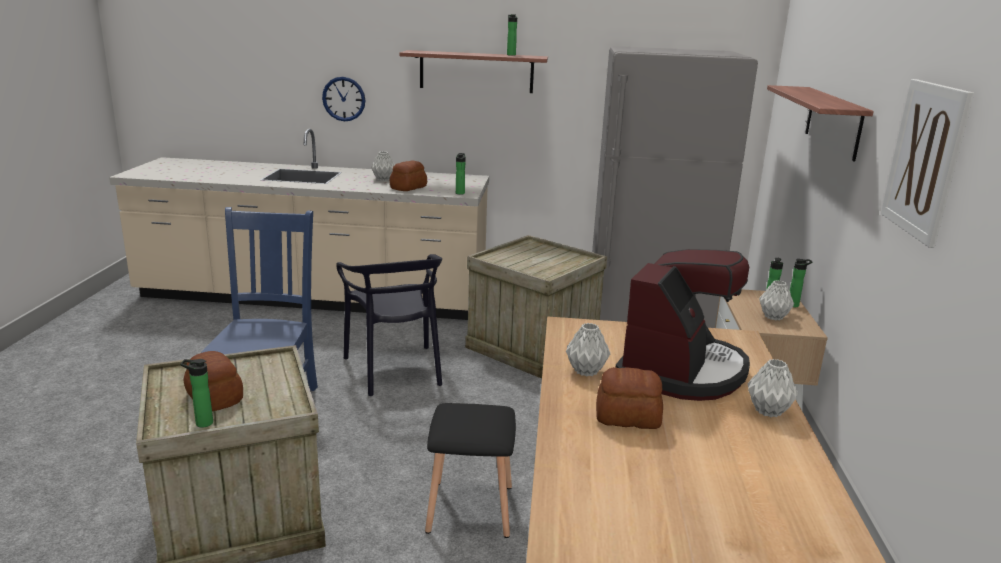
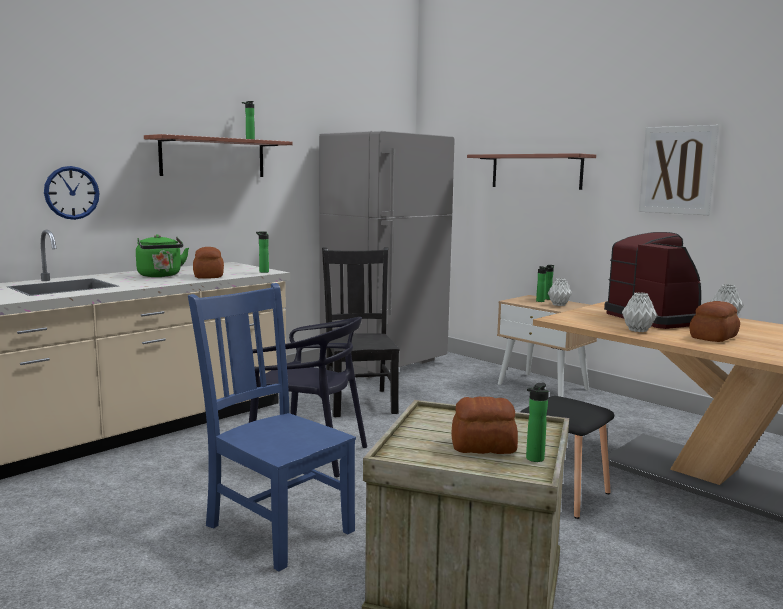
camera: 50 degrees left, 10 degrees down
(383, 179) = (160, 276): grey vase -> green kettle
(535, 346) = (360, 401): crate -> black chair

